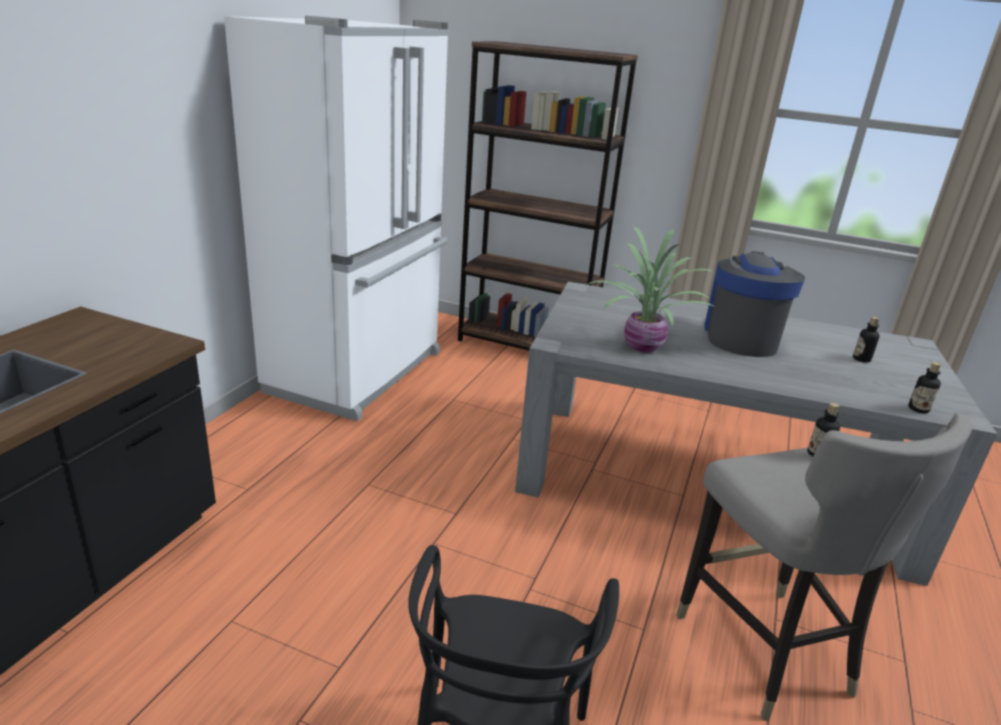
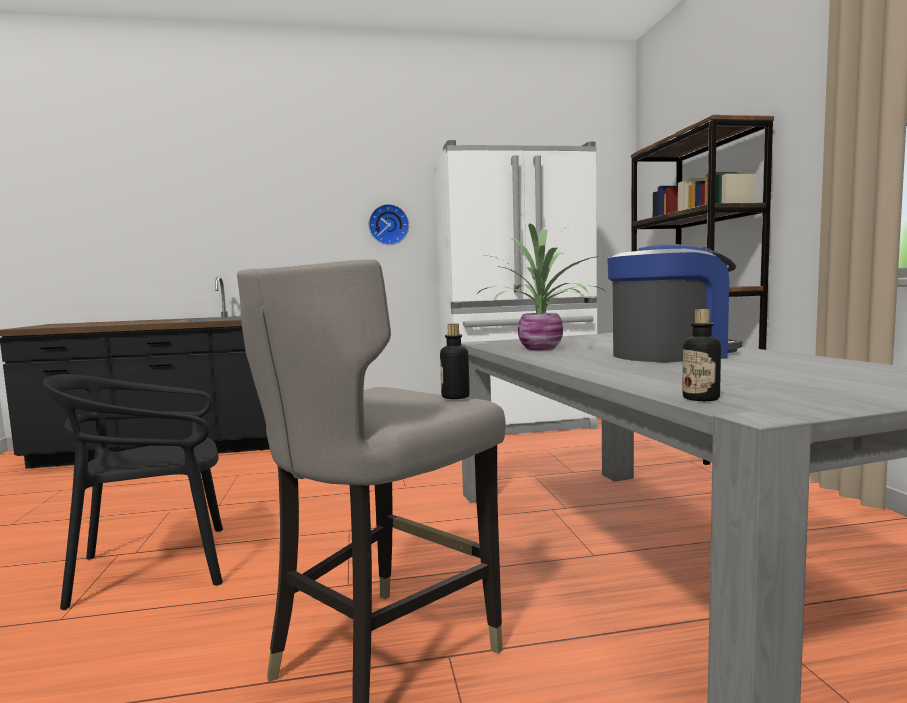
camera: 60 degrees right, 20 degrees down
(170, 123) = (388, 225): none -> wall clock
(861, 359) = (792, 375): bottle -> none

